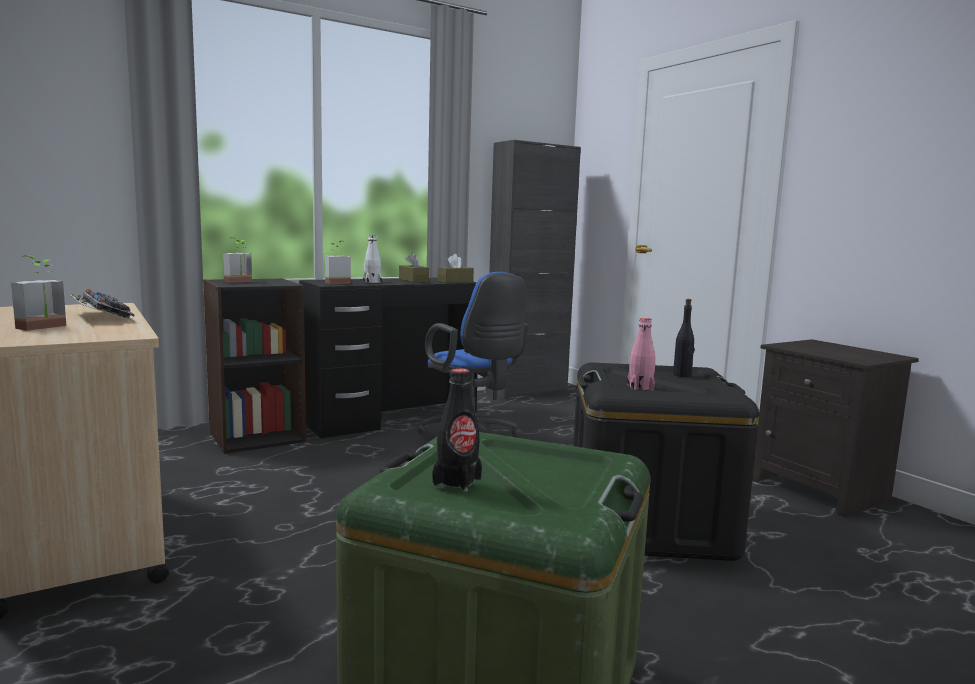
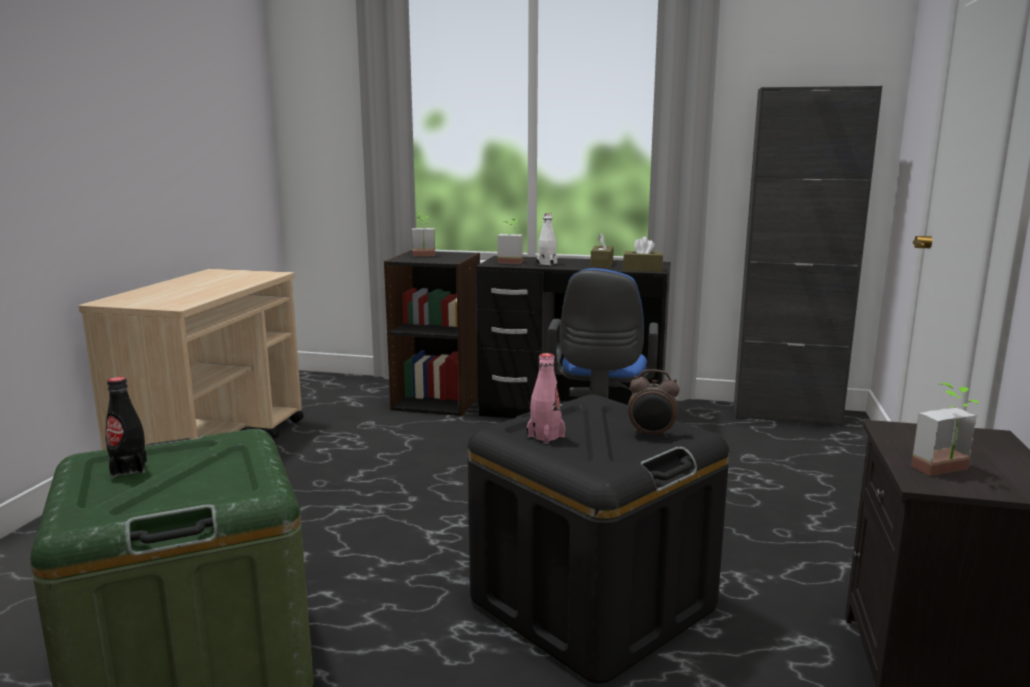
camera: 45 degrees right, 5 degrees up
(46, 328) = (165, 293): potted plant -> potted plant (947, 471)
(100, 316) = (226, 285): keyboard -> none
(682, 375) = (651, 435): black bottle -> alarm clock

